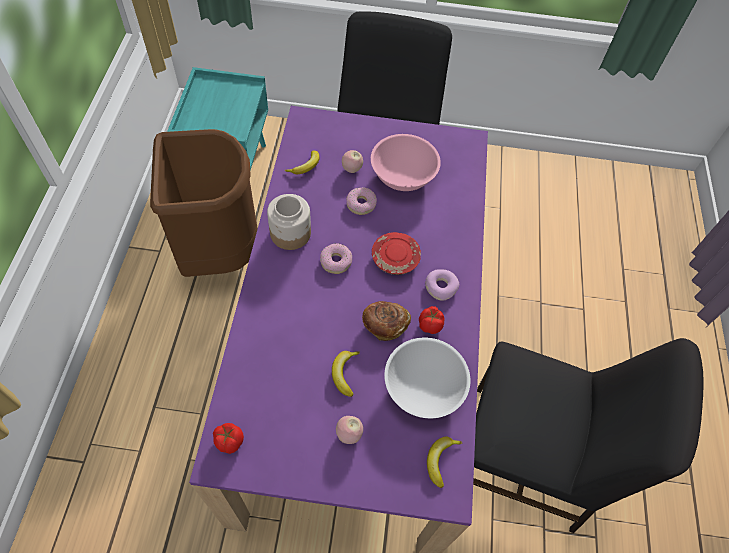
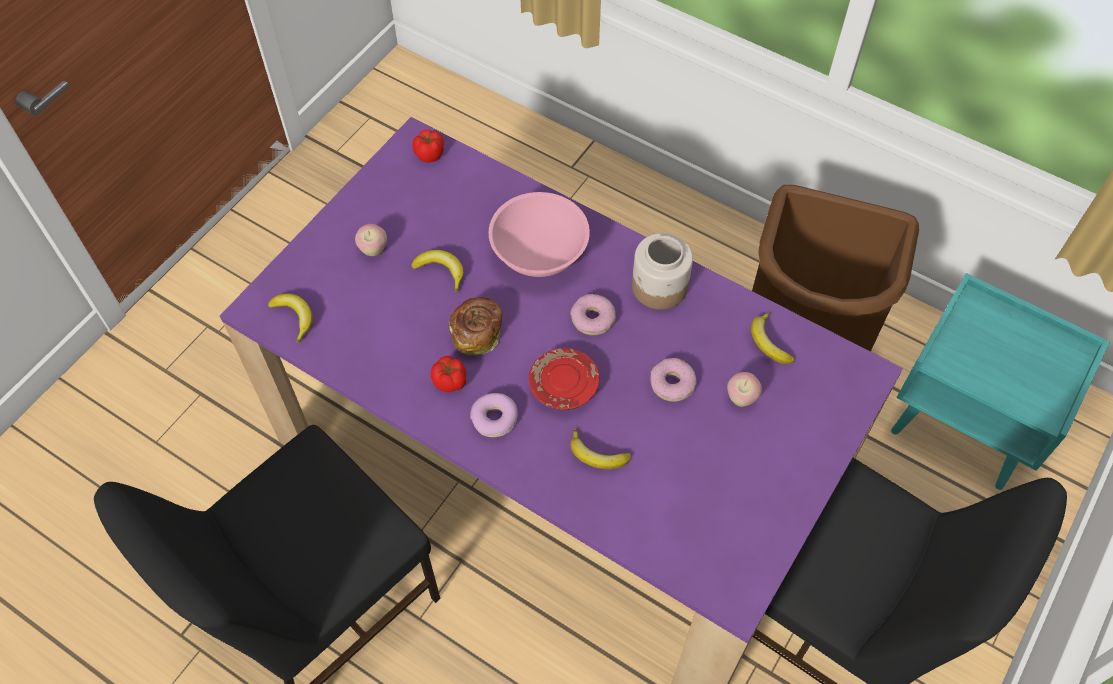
camera: 120 degrees right, 0 degrees up
(403, 177) = (700, 459): pink bowl -> pink bowl (538, 253)
(423, 388) = (378, 338): white bowl -> none
(431, 225) = (597, 456): none -> banana

